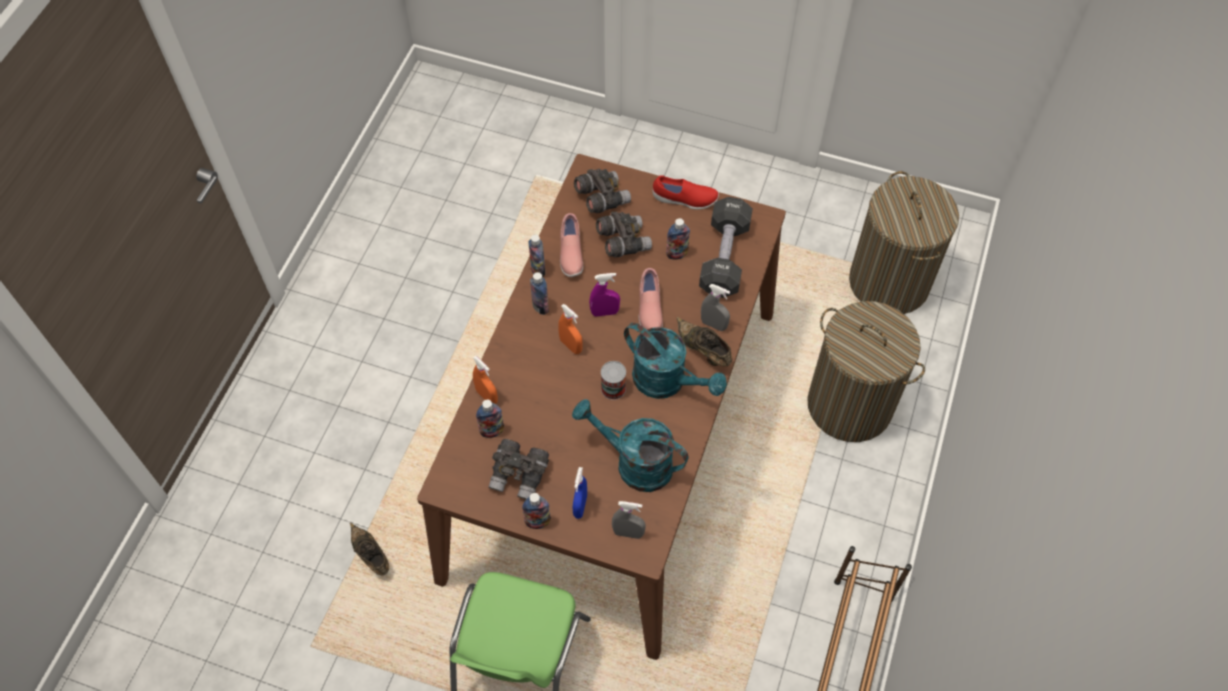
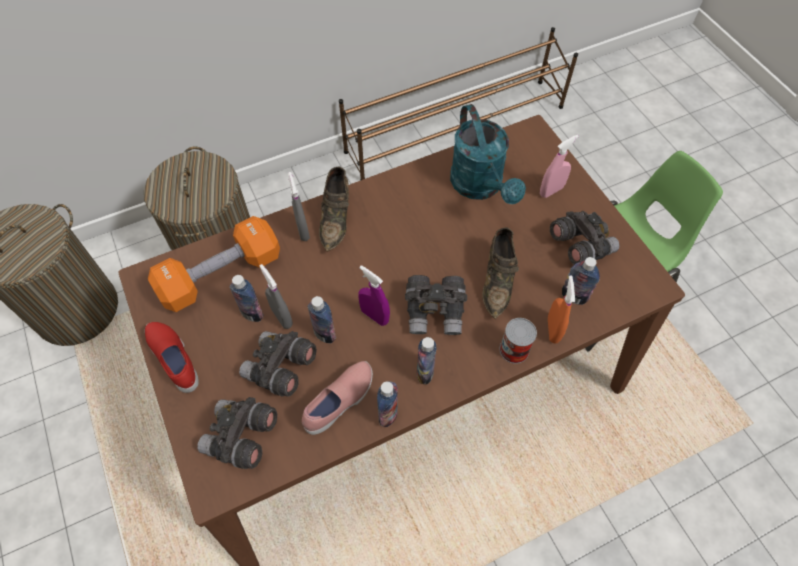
camera: 135 degrees left, 0 degrees up
(371, 555) = (661, 452): brown shoe -> brown shoe (498, 281)
(537, 522) = (594, 204): bottle -> bottle (324, 334)
(571, 346) = (435, 312): orange spray bottle -> grey binoculars
(580, 506) = (551, 191): blue spray bottle -> pink spray bottle
(613, 388) = (438, 248): can -> can (514, 349)
(628, 533) = (532, 151): grey spray bottle -> grey spray bottle (282, 317)
(649, 309) = (335, 286): pink shoe -> none
(667, 382) = (391, 219): turquoise watering can -> none
(724, 257) = (221, 275): black dumbbell -> orange dumbbell

